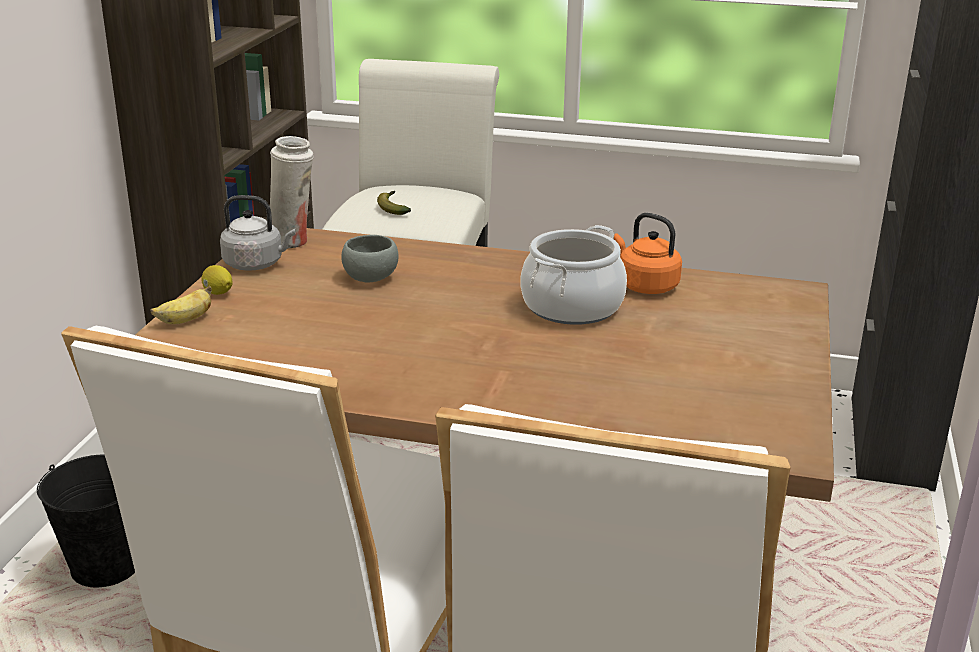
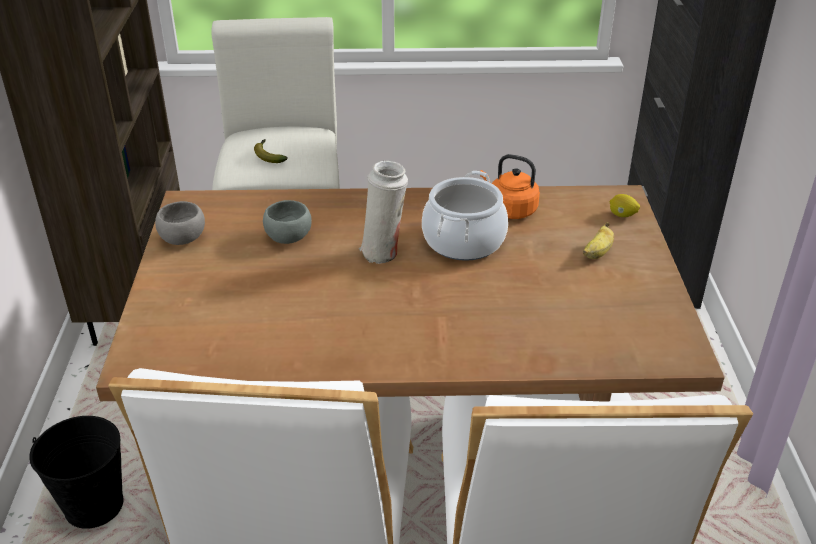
camera: 15 degrees left, 10 degrees up
(185, 320) = (152, 311): banana -> banana (597, 253)
(218, 293) = (166, 276): lemon -> lemon (622, 215)
(256, 264) = (184, 238): grey kettle -> grey bowl
(292, 242) = (203, 208): white vase -> white vase (383, 252)

